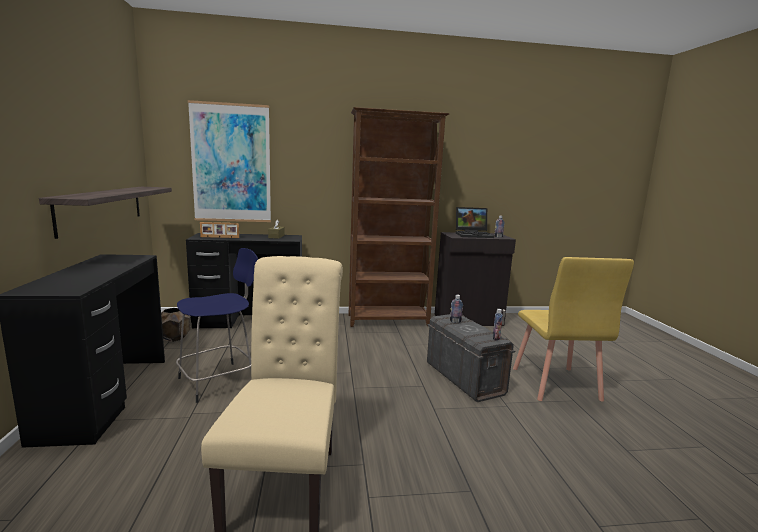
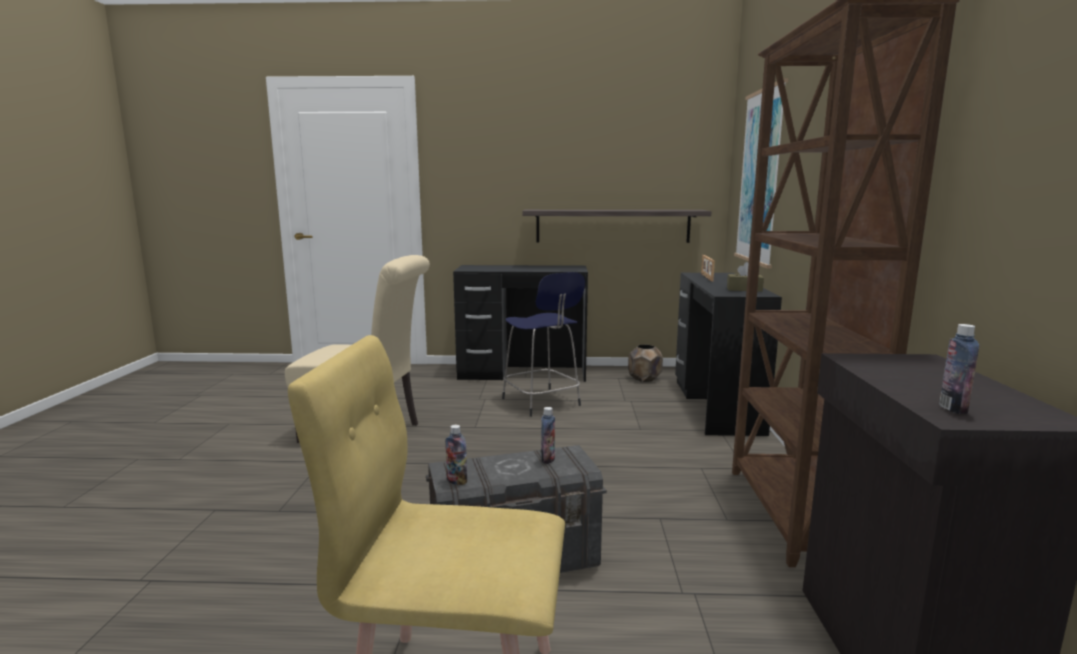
camera: 100 degrees right, 0 degrees up
(474, 235) = (940, 381): laptop -> none

